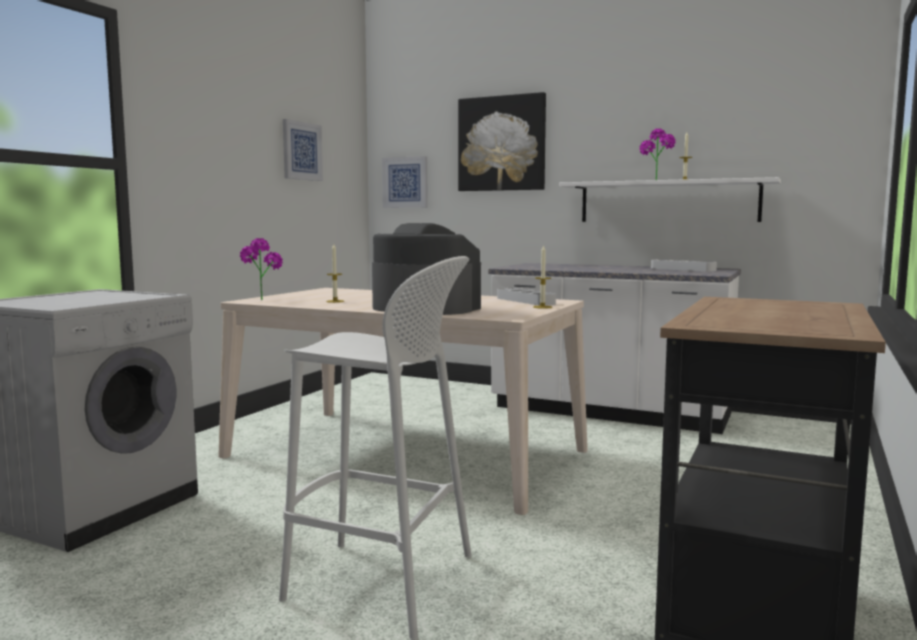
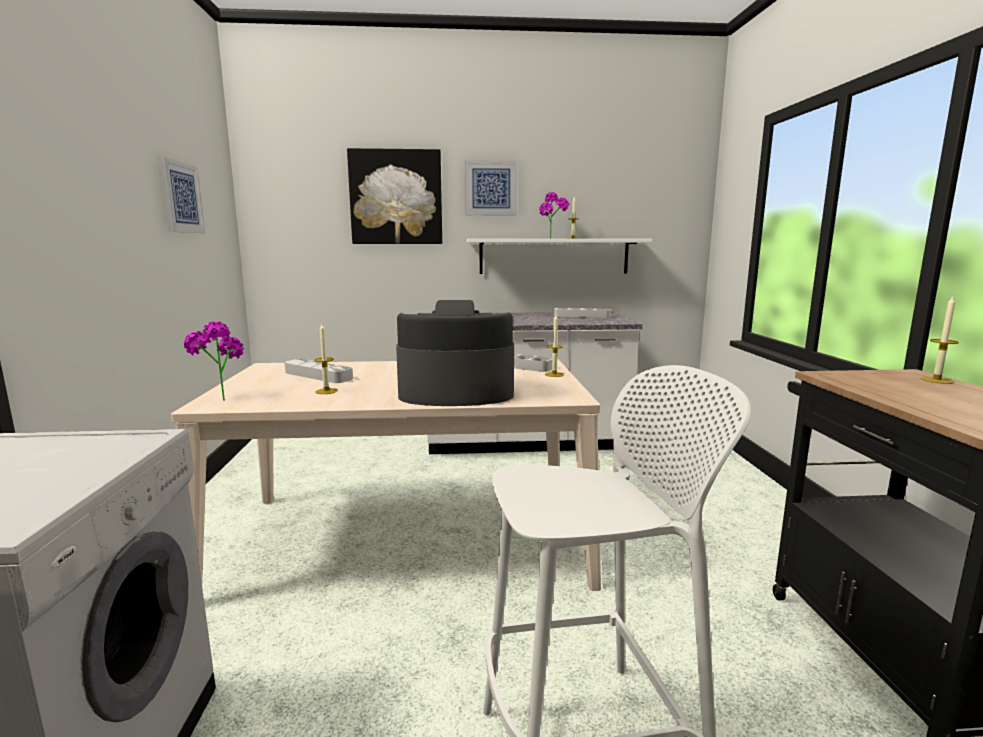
camera: 30 degrees left, 5 degrees up
(351, 295) = (318, 375): none -> grey tray
(405, 182) = (287, 233): picture -> picture (490, 188)
(833, 307) = (936, 380): none -> candle

